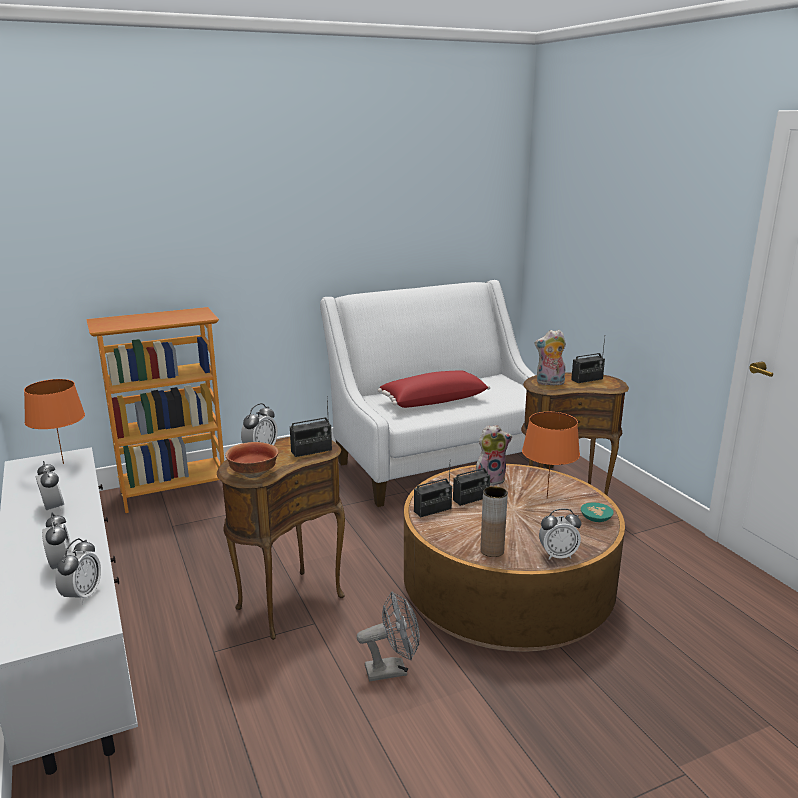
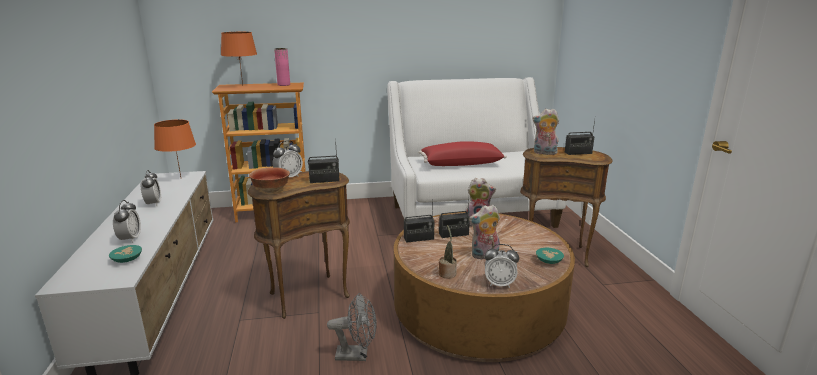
camera: 15 degrees right, 0 degrees up
(82, 595) = (127, 259): alarm clock -> turquoise bowl
(184, 313) = (284, 85): none -> pink vase
(492, 550) = (447, 273): brown vase -> potted plant
(522, 523) = (484, 256): none -> plush toy
(547, 497) = (516, 240): orange table lamp -> orange table lamp (243, 86)

